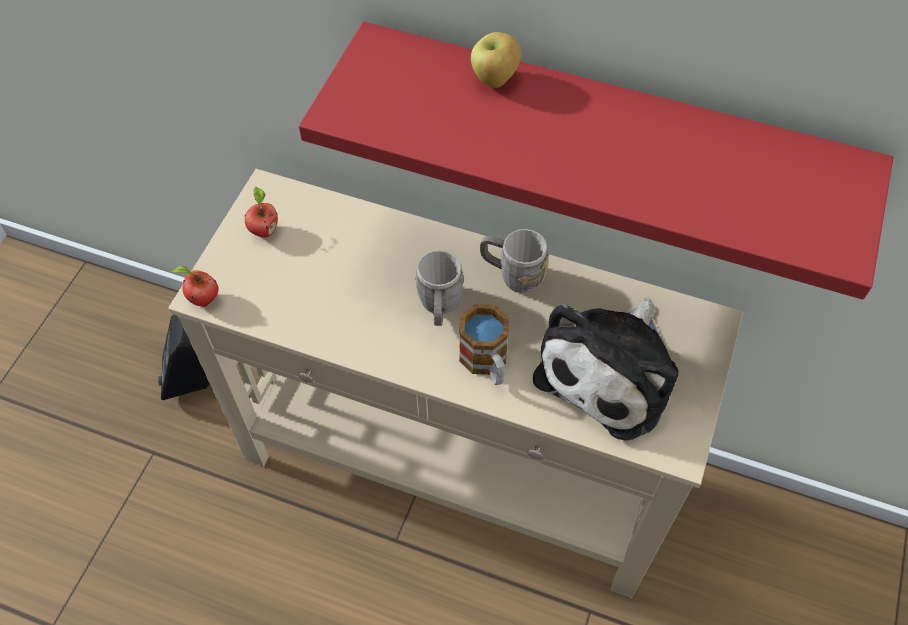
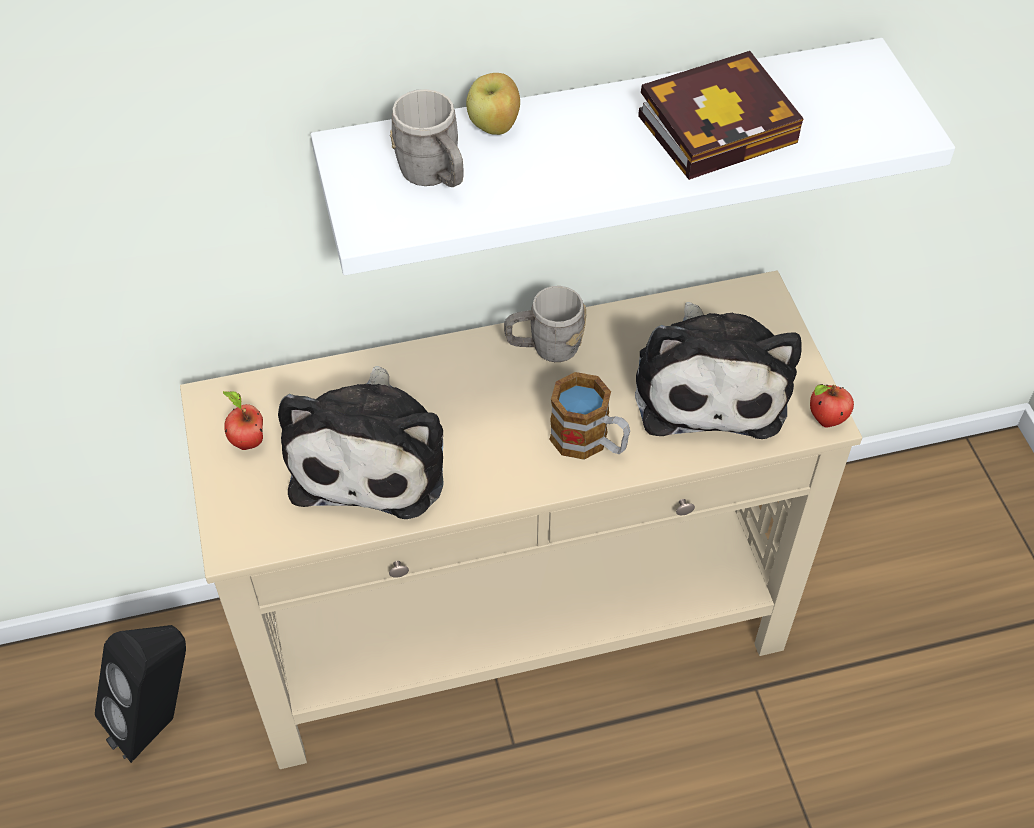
camera: 35 degrees left, 5 degrees down
(202, 300) = (239, 547): apple -> apple (825, 421)
(333, 286) = (372, 455): none -> plush toy
(439, 307) = (499, 416): grey mug -> grey mug (434, 177)
(604, 135) = (601, 143): red shelf -> white shelf
(676, 165) = (721, 125): none -> book

